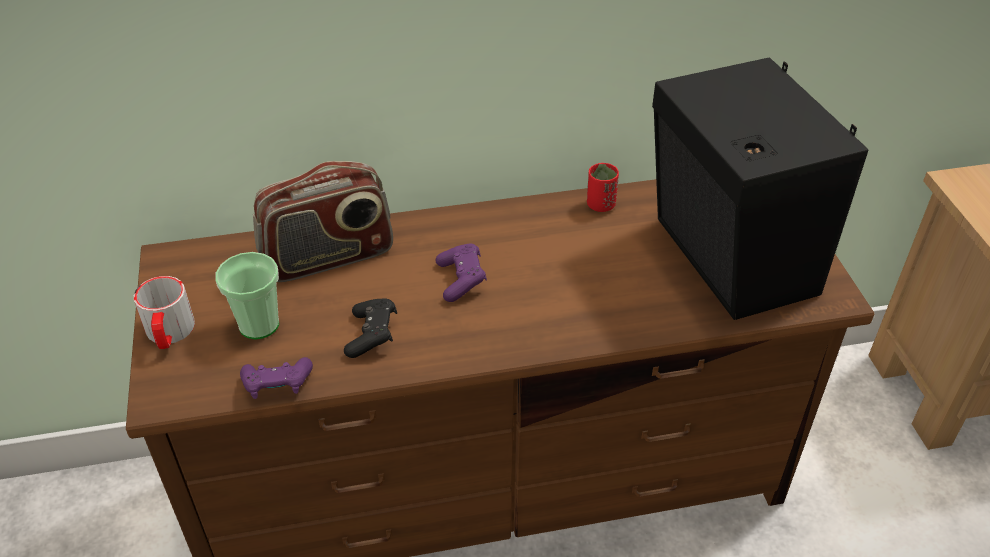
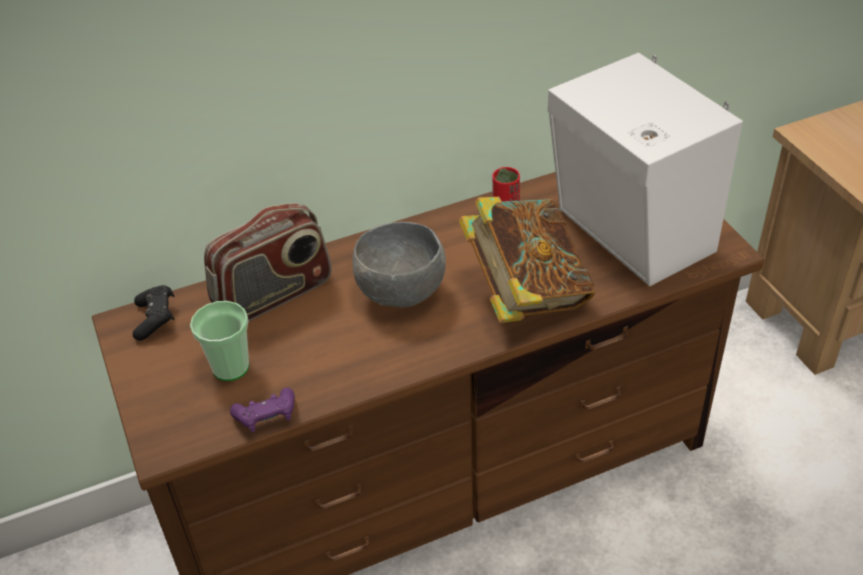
camera: 10 degrees left, 0 degrees up
(169, 333) = (149, 390): mug -> none
(372, 335) = (338, 358): black game controller -> black game controller (156, 319)
(461, 280) = (402, 294): purple game controller -> grey bowl
(593, 303) = (525, 293): none -> book
(729, 260) = (631, 235): black speaker -> white speaker

